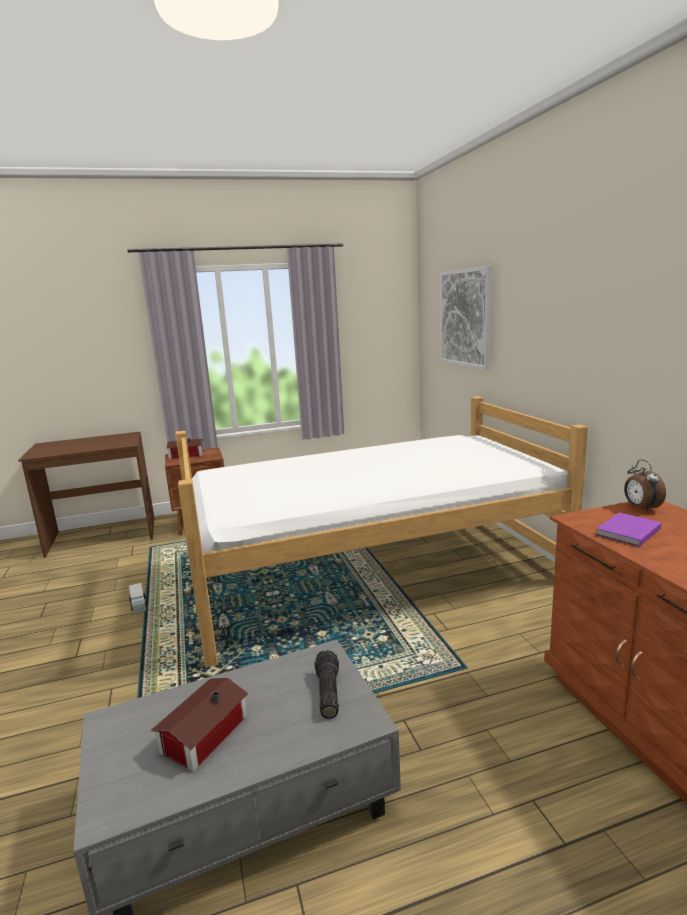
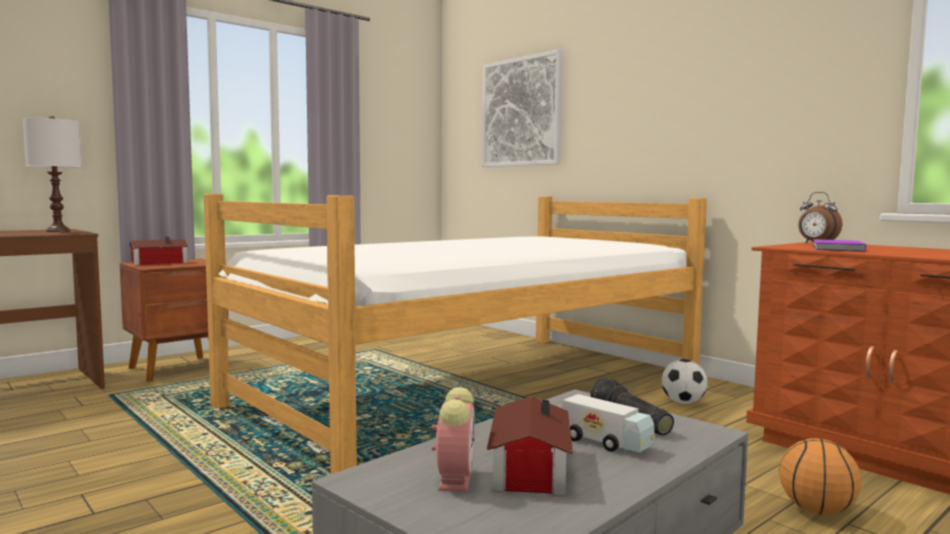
camera: 25 degrees left, 10 degrees down
(122, 439) = (57, 231): none -> white table lamp
(138, 605) = (155, 450): toy truck -> toy truck (606, 443)
(153, 733) = (455, 478): none -> alarm clock
(520, 778) = (817, 511): none -> basketball
(529, 615) = (683, 402): none -> football

